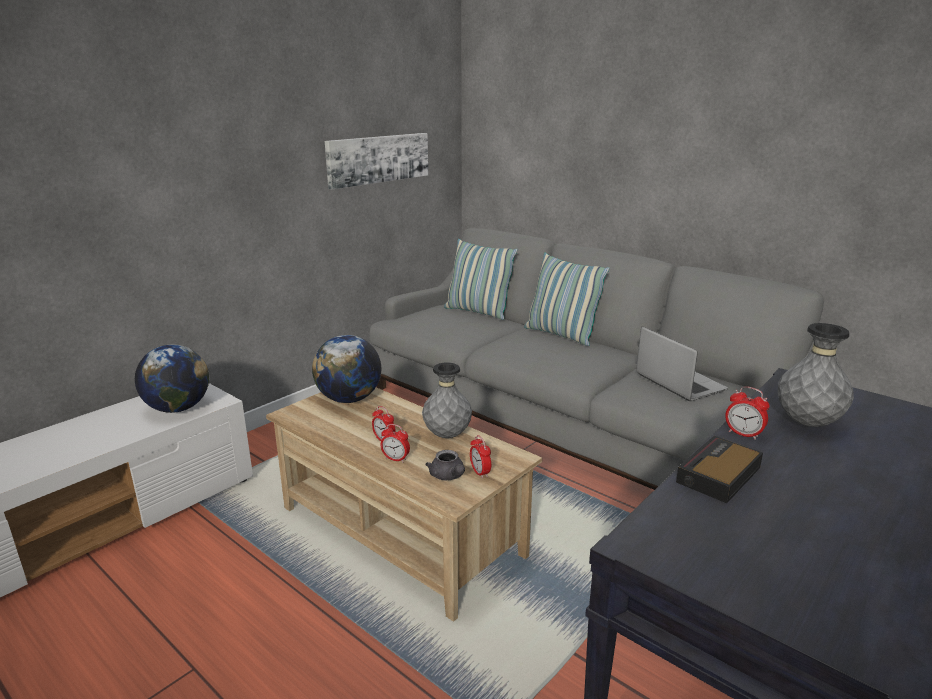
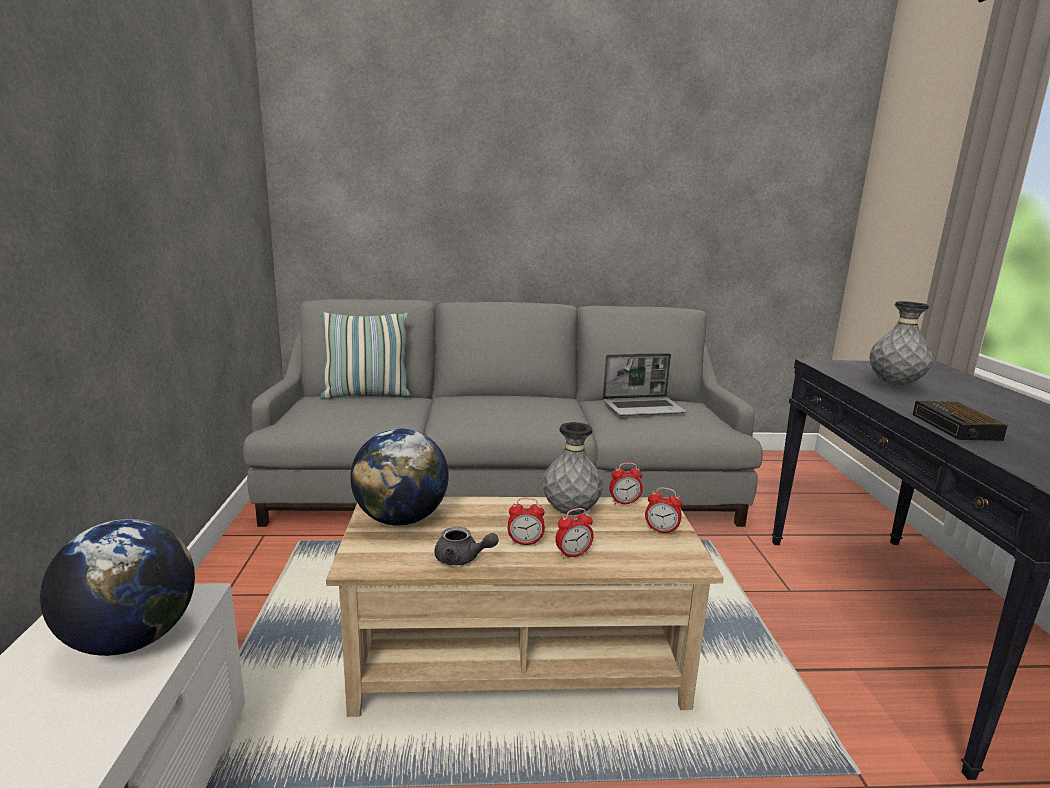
camera: 45 degrees left, 5 degrees down
(378, 159) = (215, 210): picture -> none
(448, 476) = (646, 546): grey teapot -> grey teapot (462, 559)
(561, 334) = (489, 395): pillow -> none
(678, 382) = (643, 408): laptop -> laptop turned 150 degrees clockwise
(743, 434) = (894, 400): alarm clock -> alarm clock (624, 502)

